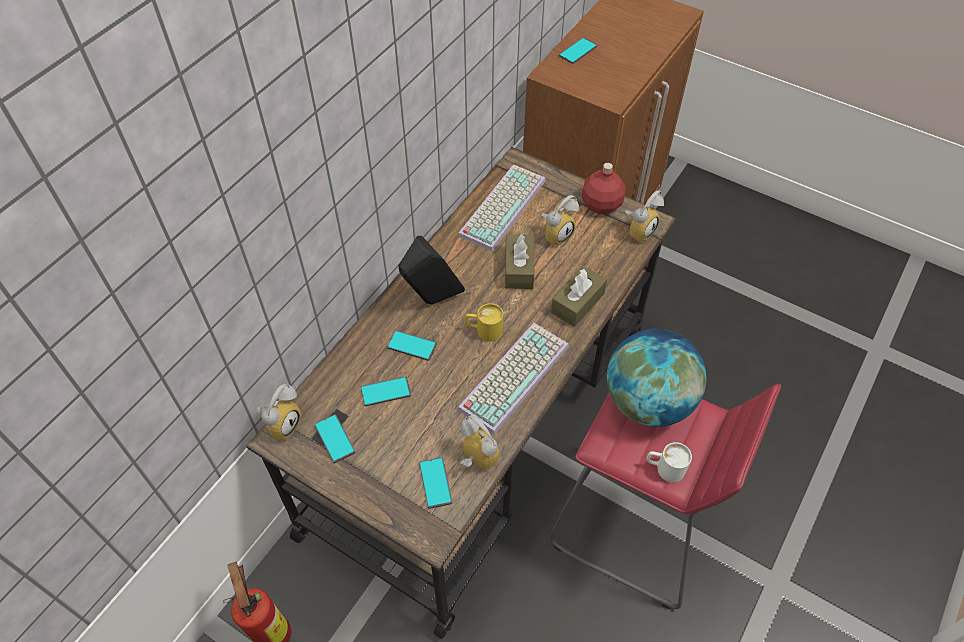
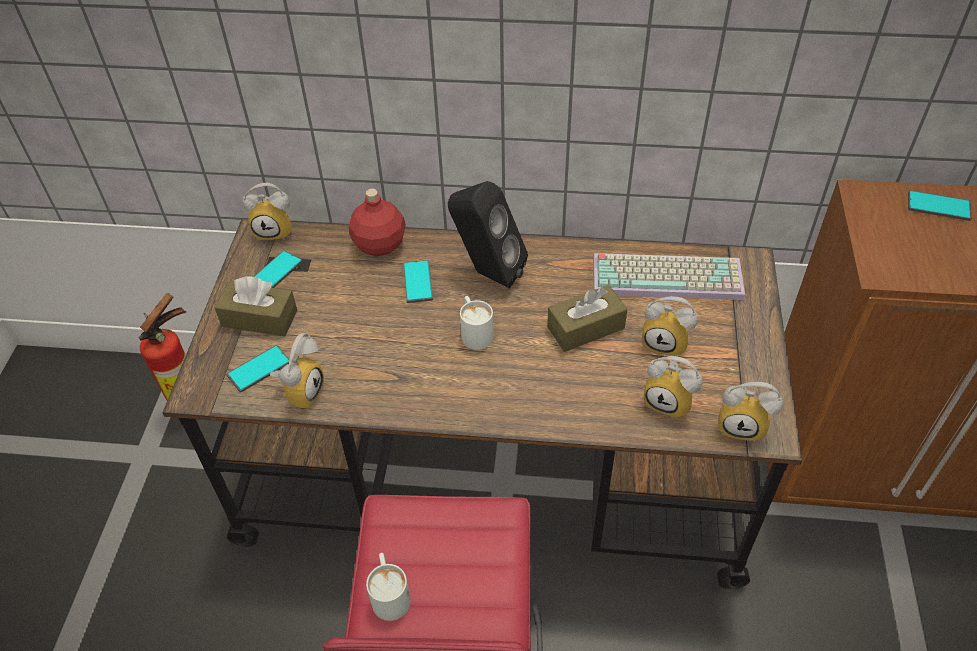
camera: 65 degrees right, 5 degrees down
(385, 391) = (349, 286): phone -> none
(484, 330) = (474, 332): yellow mug -> white mug
(513, 374) = (430, 381): keyboard -> none
(577, 303) = (573, 403): brown tissue box -> brown tissue box (259, 318)
(601, 205) = (752, 369): red bottle -> red bottle (379, 244)
(603, 254) = (670, 401): none -> alarm clock
(648, 402) = (480, 540): globe -> none

